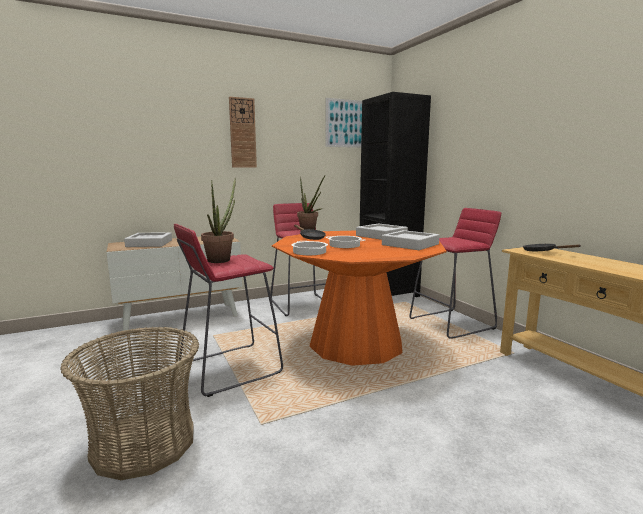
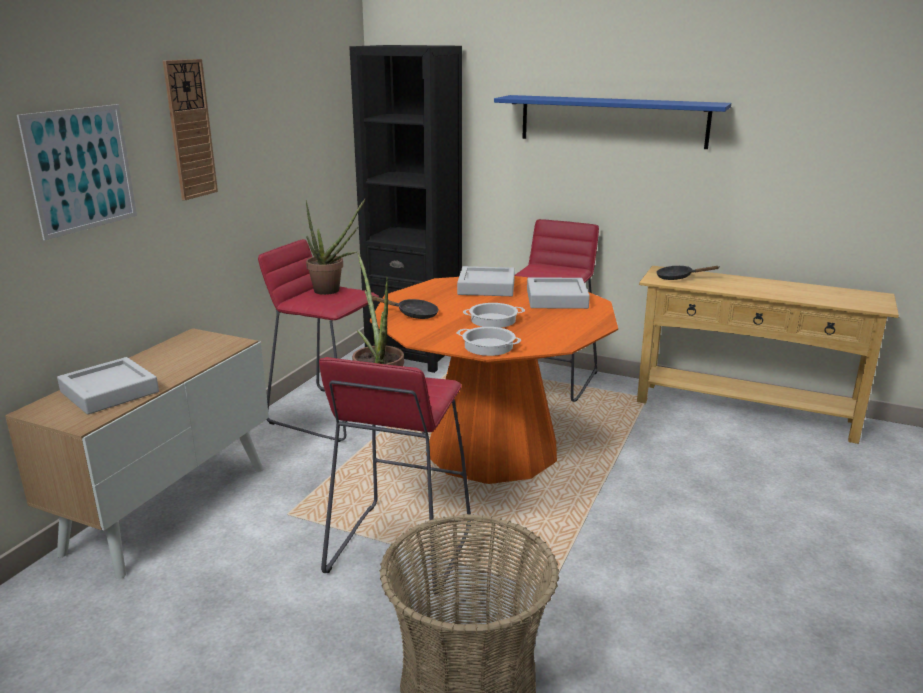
camera: 40 degrees left, 10 degrees up
(345, 123) = (319, 85): picture -> picture (81, 169)
(514, 131) = (612, 121): none -> blue shelf

